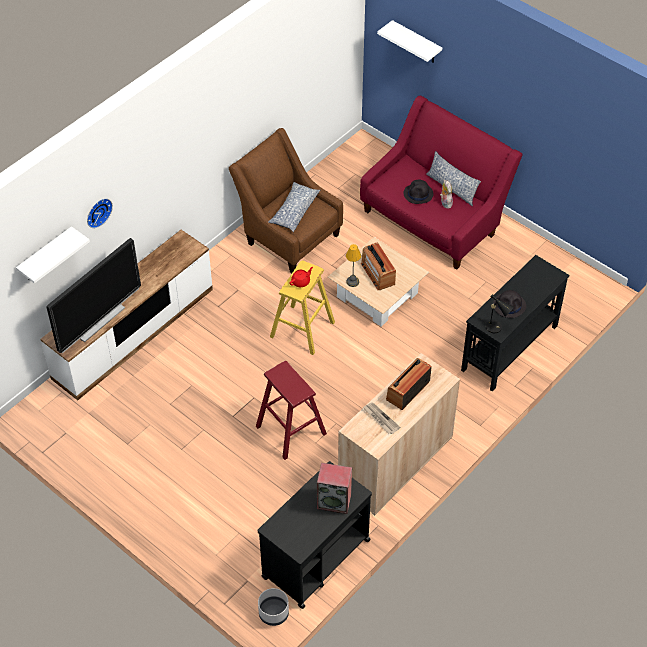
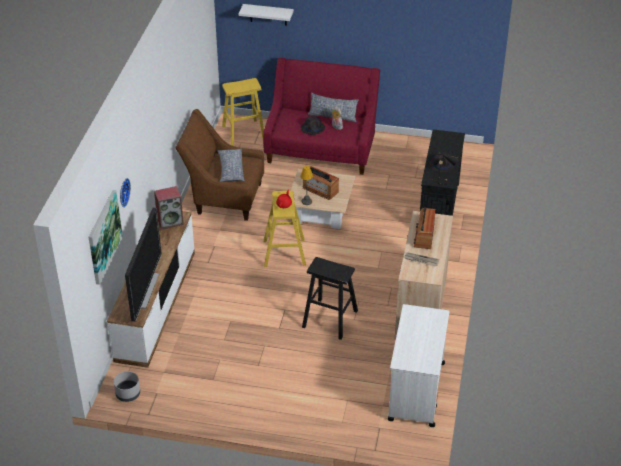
camera: 30 degrees left, 10 degrees down
(46, 255) = (103, 236): white shelf -> picture
(274, 613) = (416, 439): grey planter -> grey planter (128, 394)
(291, 430) = (330, 319): red stool -> black stool
(315, 559) = (416, 392): black cart -> white cart
(334, 501) = (428, 326): speaker -> speaker (170, 221)
(366, 163) = (243, 133): none -> yellow stool

